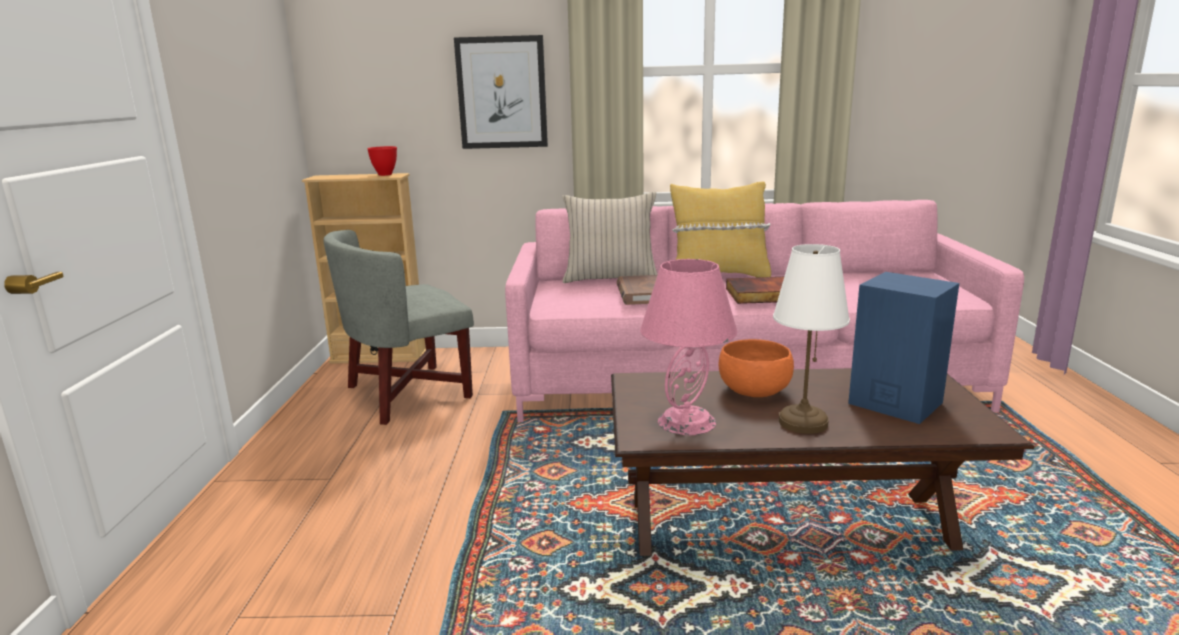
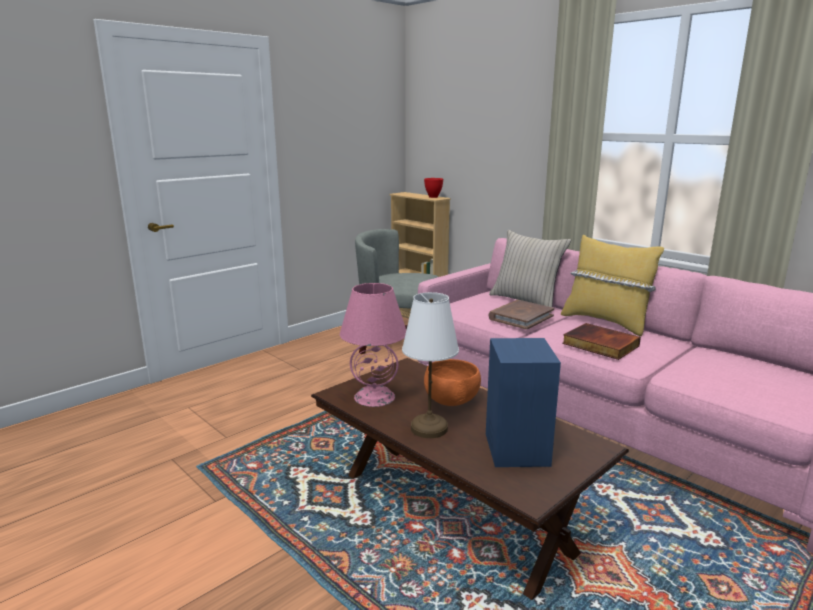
camera: 45 degrees right, 0 degrees up
(502, 93) = (512, 147): picture -> none

